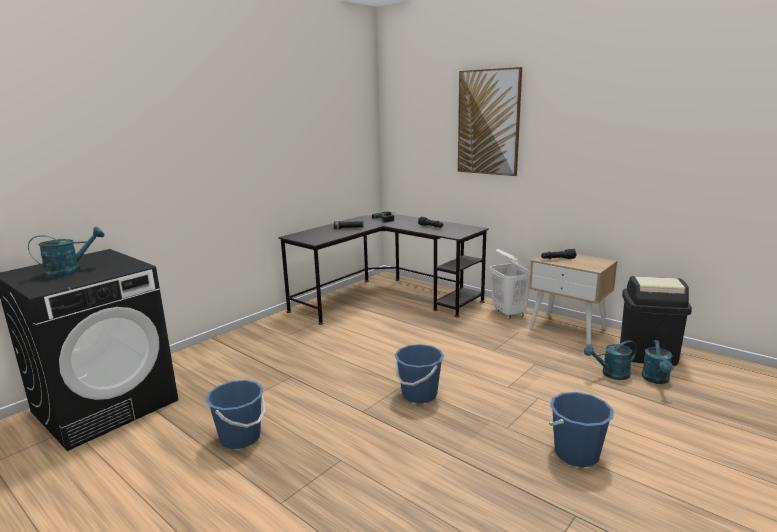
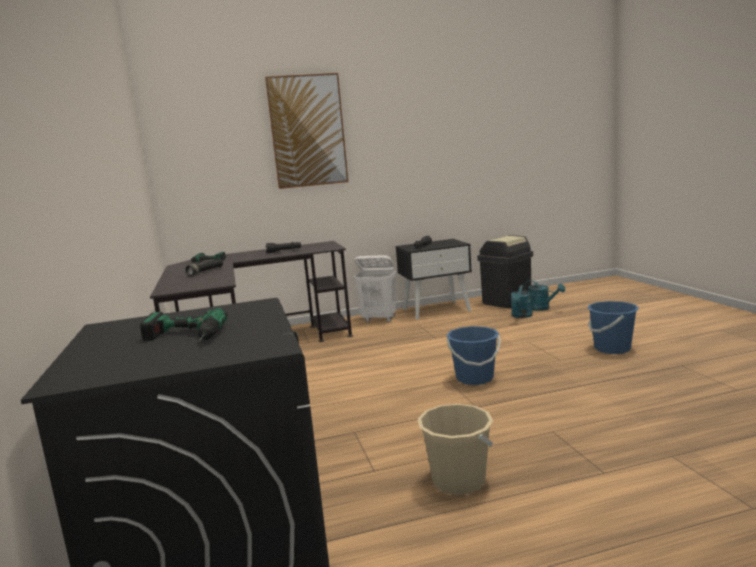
camera: 55 degrees left, 5 degrees down
(70, 271) = (181, 338): turquoise watering can -> power drill
(240, 437) = (458, 481): blue bucket -> beige bucket
(568, 328) = (436, 310): beige nightstand -> black nightstand

